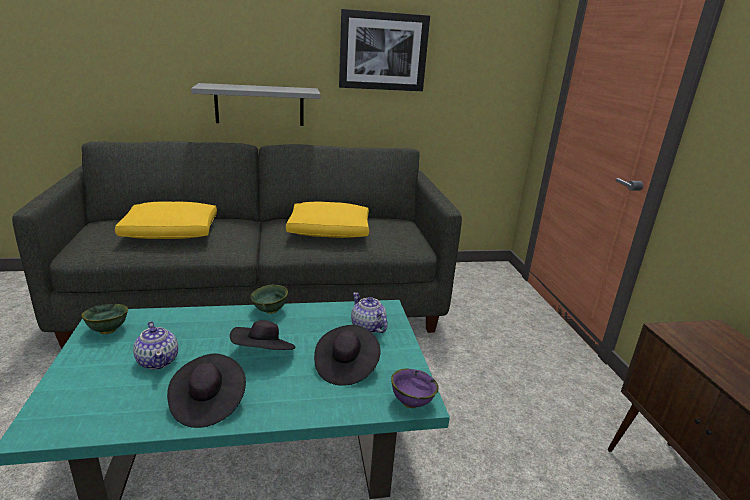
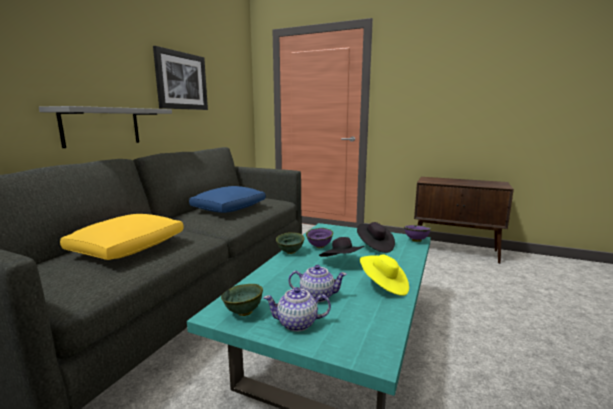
camera: 55 degrees left, 10 degrees down
(208, 403) = (384, 286): black hat -> yellow hat
(305, 325) = (320, 247): none -> purple bowl
(330, 231) = (229, 208): yellow pillow -> blue pillow
(367, 327) = (340, 234): teapot -> teapot (297, 323)

